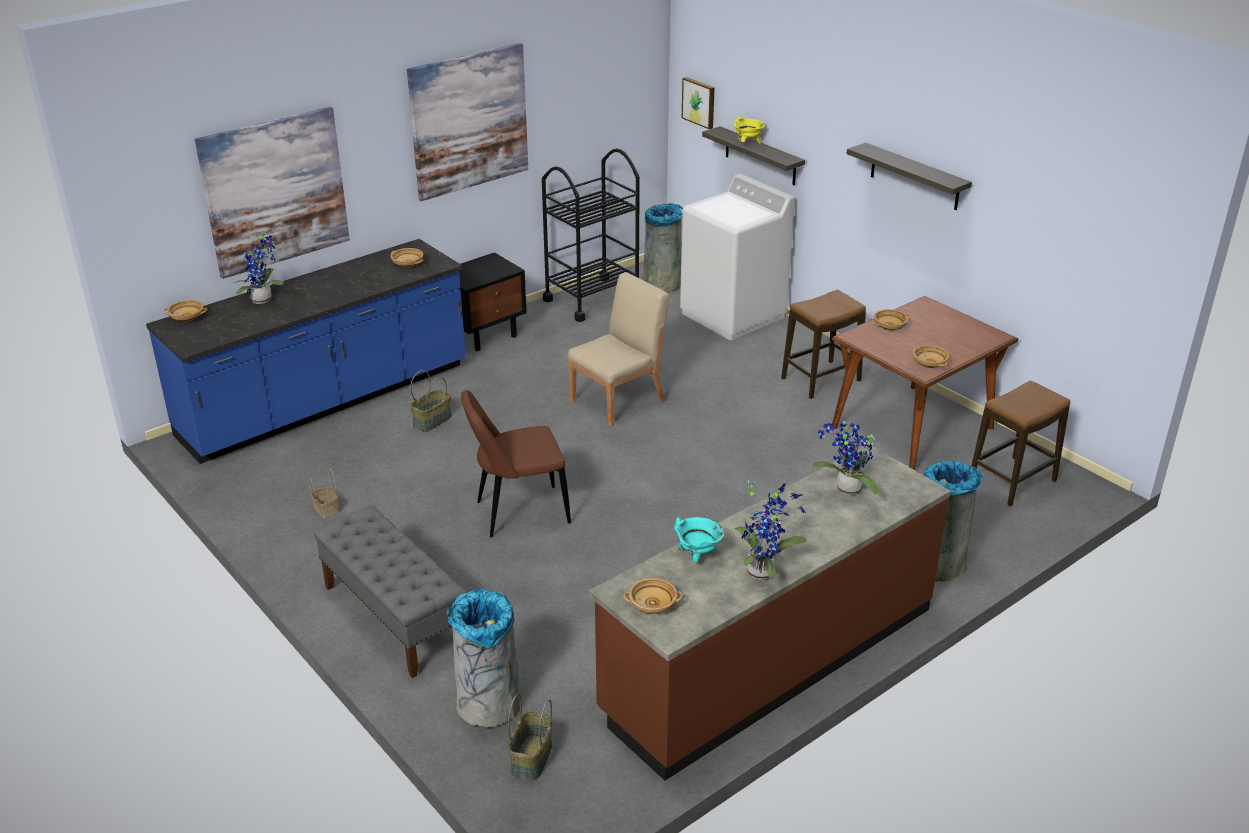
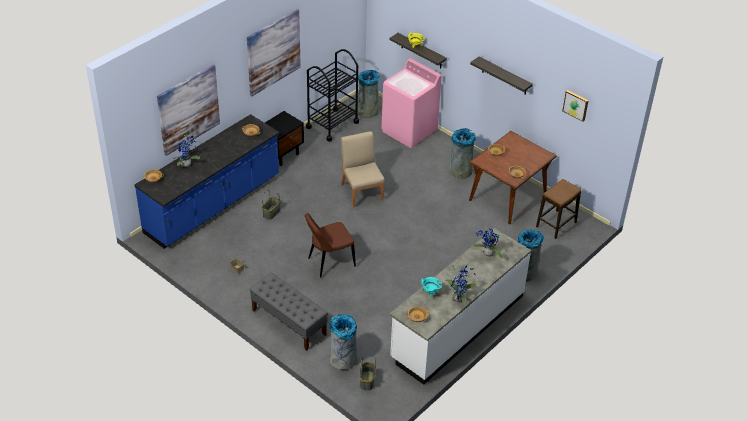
camera: 10 degrees left, 10 degrees up
(618, 400) = (362, 192): beige chair -> beige chair turned 60 degrees counterclockwise
(699, 102) = (385, 18): picture -> picture (576, 105)
(733, 315) = (409, 131): white washing machine -> pink washing machine
(769, 660) = (457, 327): brown counter -> white counter
(821, 380) = (460, 170): stool -> grey trash can

